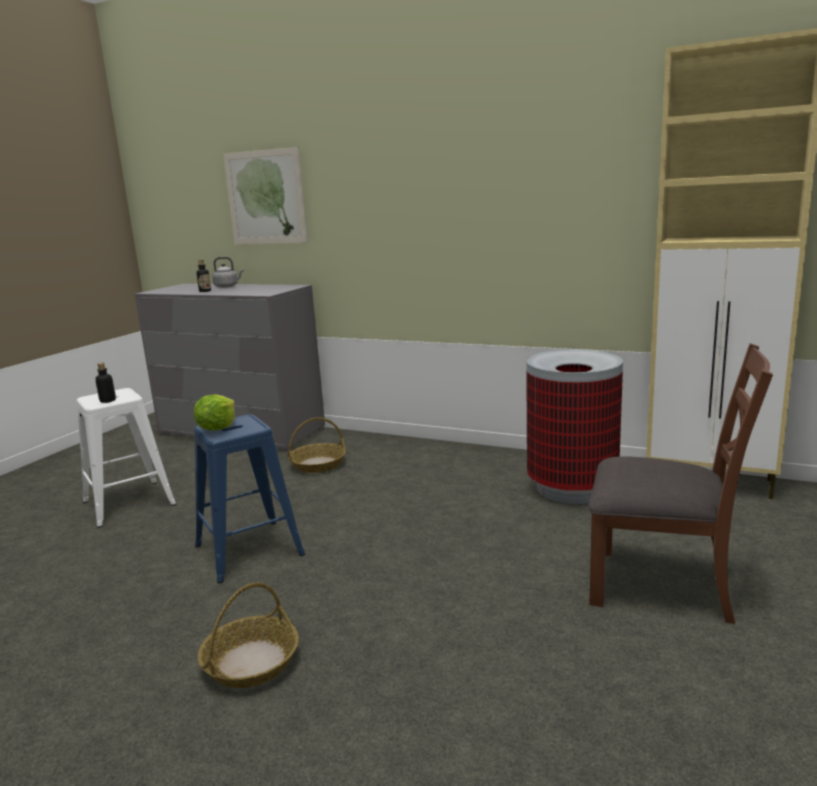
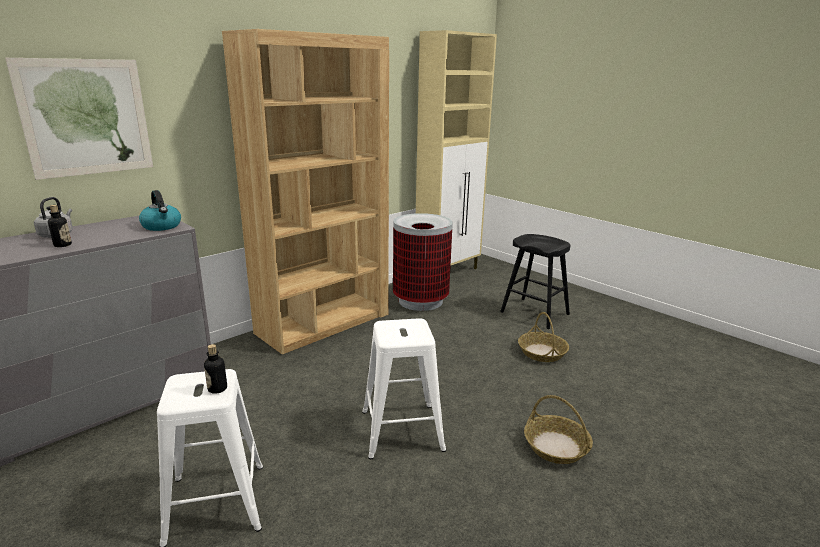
camera: 70 degrees left, 5 degrees up
(217, 428) = (401, 336): lettuce -> none
(249, 549) = (400, 429): blue stool -> white stool
(266, 292) = (162, 226): none -> kettle
(317, 464) = (270, 373): basket -> basket (542, 352)
(440, 456) = (324, 323): none -> brown bookcase
(663, 584) = (534, 313): brown chair -> black stool

